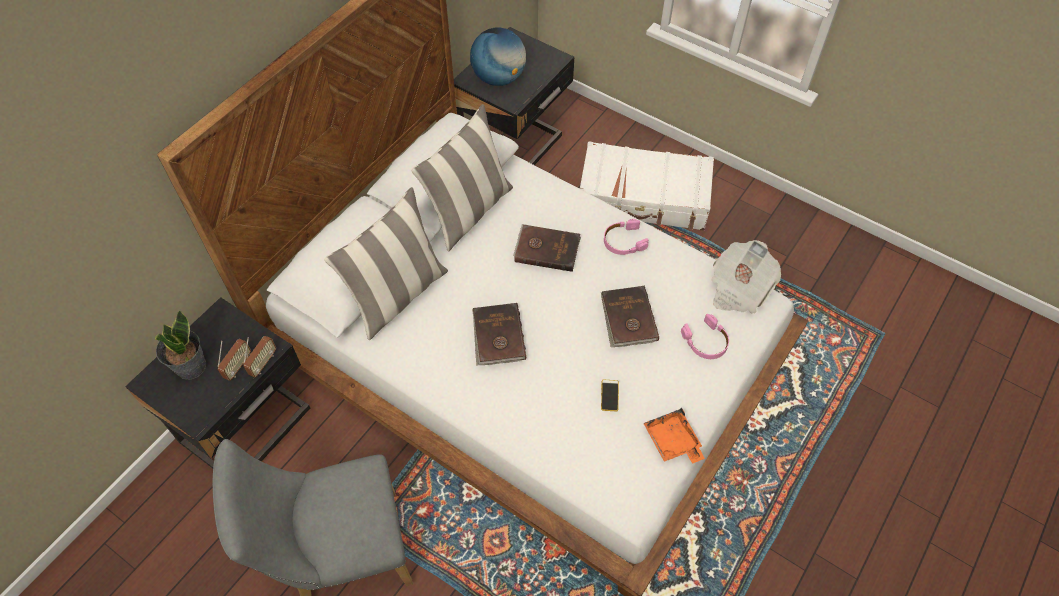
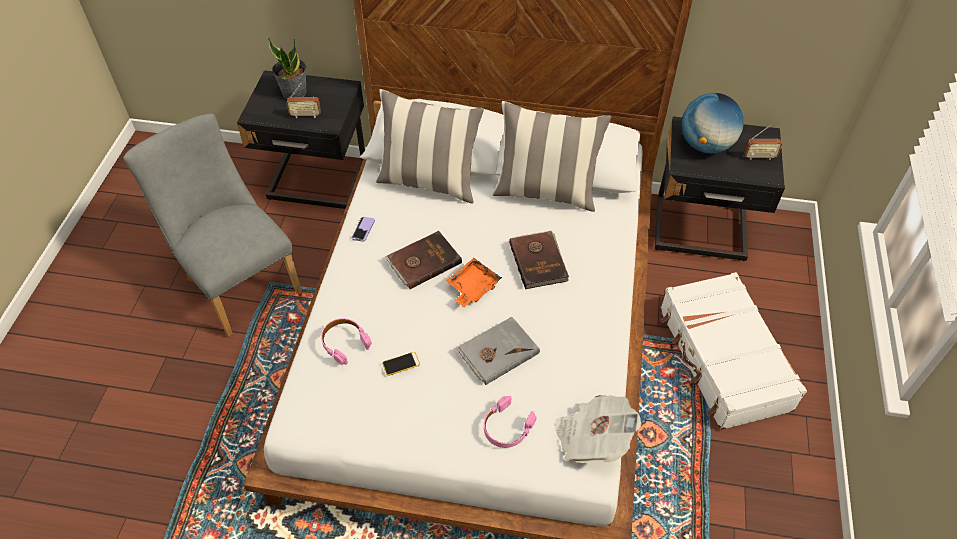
camera: 65 degrees right, 5 degrees down
(263, 363) = (314, 126): radio -> radio (759, 157)
(426, 373) = (363, 230): none -> phone
(623, 241) = (587, 317): pink headphones -> pink headphones (344, 343)
(628, 318) = (497, 352): brown book -> grey book
(672, 441) = (377, 434): orange tray -> orange tray (472, 287)

